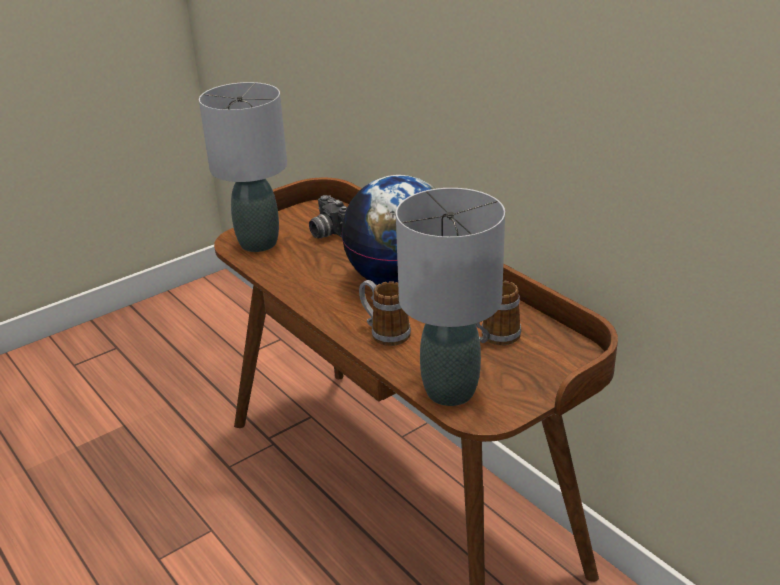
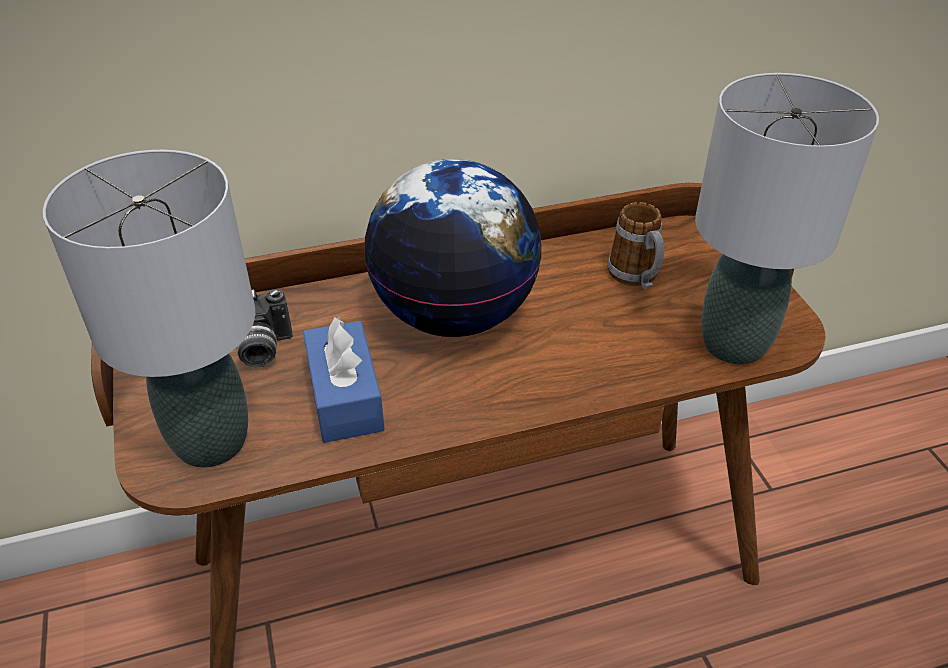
camera: 70 degrees left, 10 degrees up
(309, 267) = (345, 397): none -> blue tissue box
(384, 332) = (578, 364): mug -> none

